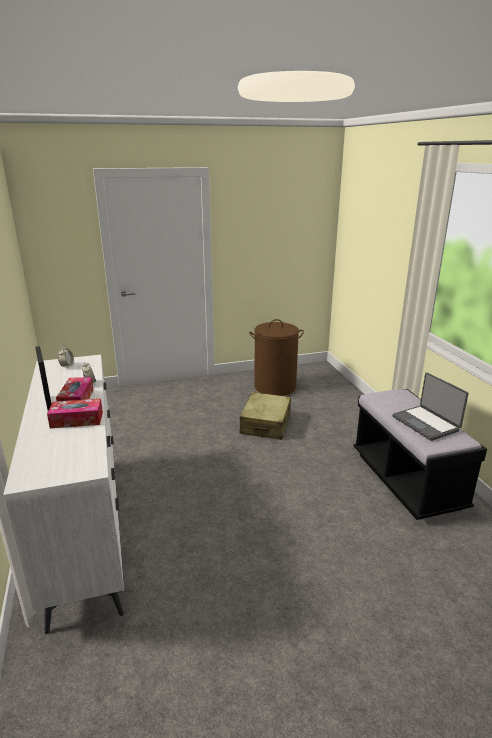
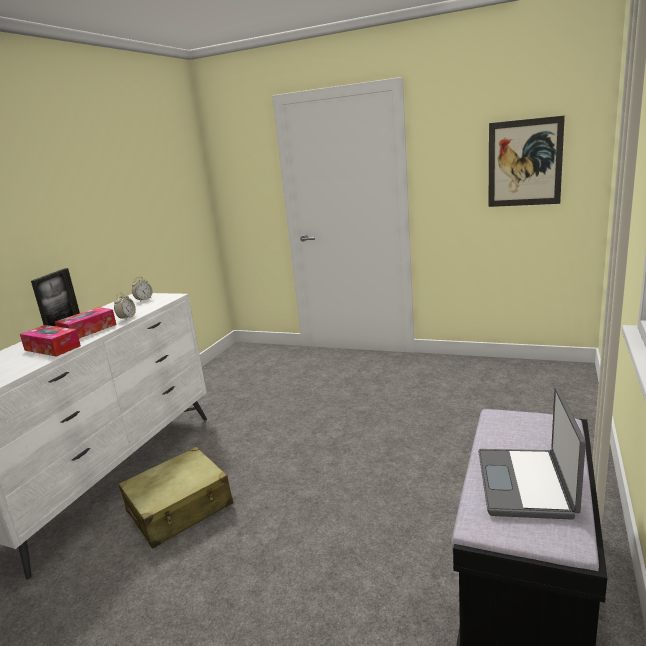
camera: 40 degrees right, 5 degrees down
(266, 424) = (405, 426): beige suitcase -> beige suitcase (180, 508)
(275, 386) = (473, 382): brown laundry basket -> none
(289, 235) = (524, 163): none -> picture

